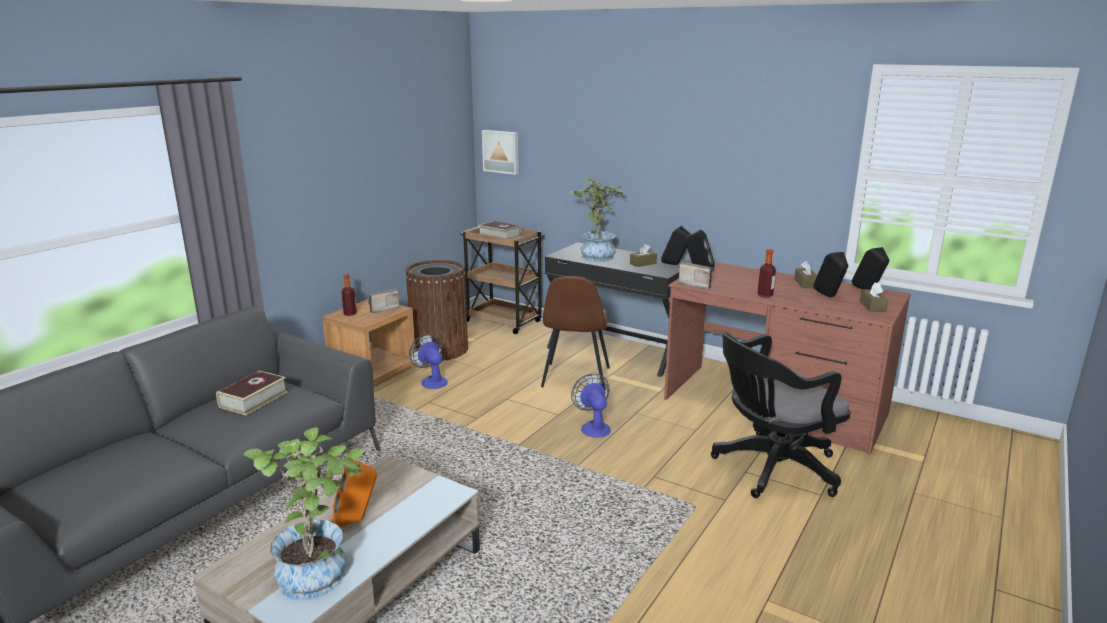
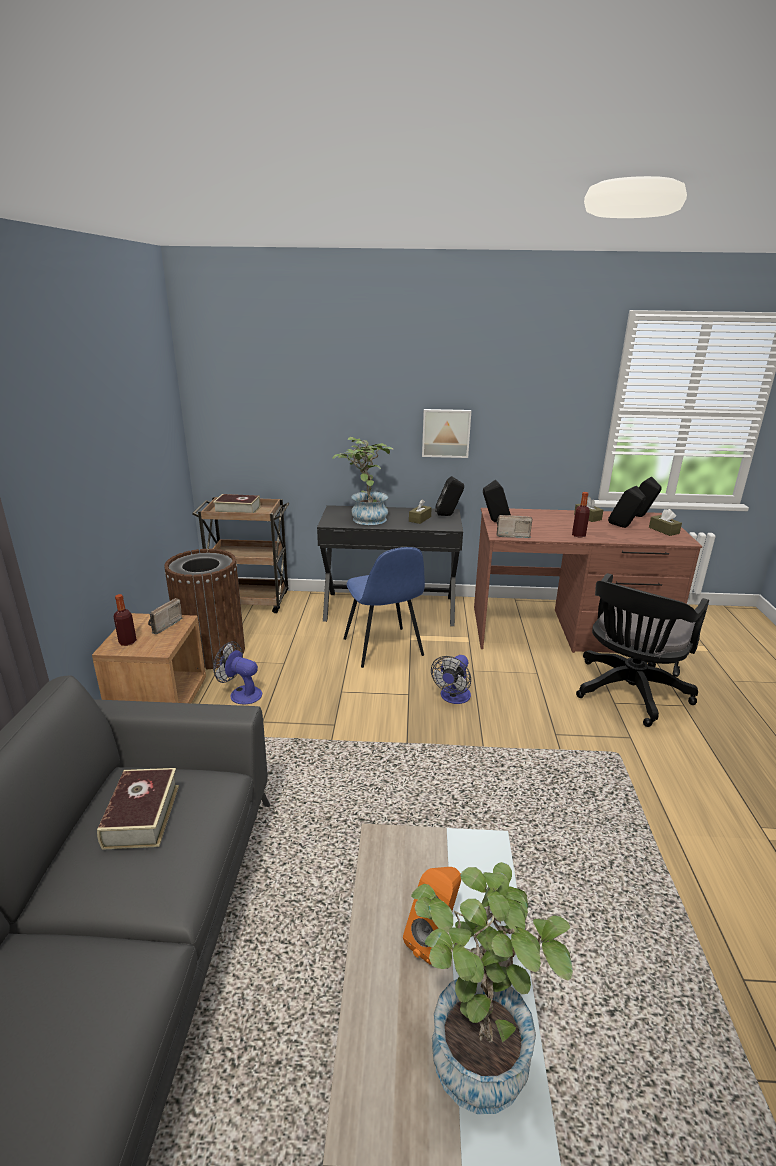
camera: 30 degrees left, 5 degrees up
(501, 151) = (222, 414): picture -> picture (446, 433)
(575, 378) = (383, 648): brown chair -> blue chair
(593, 427) = (453, 698): fan -> fan turned 105 degrees counterclockwise

